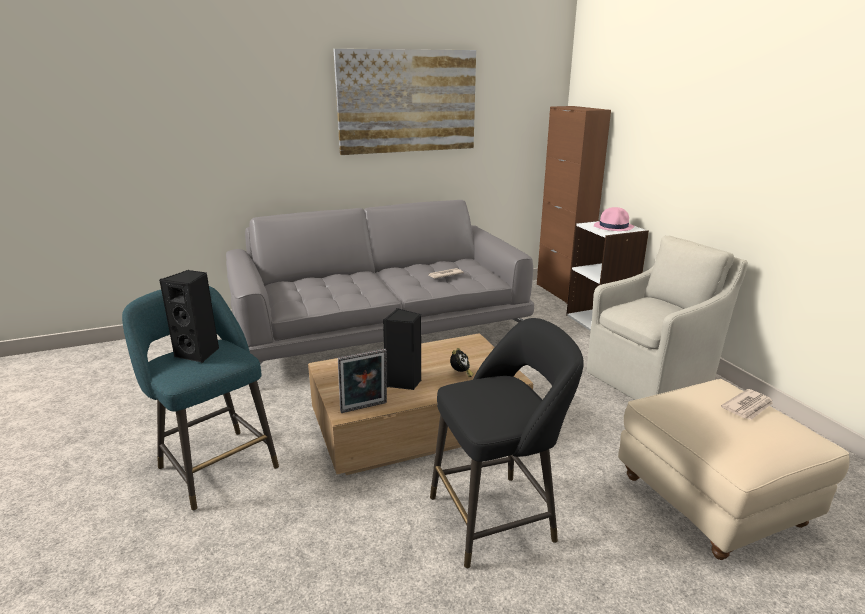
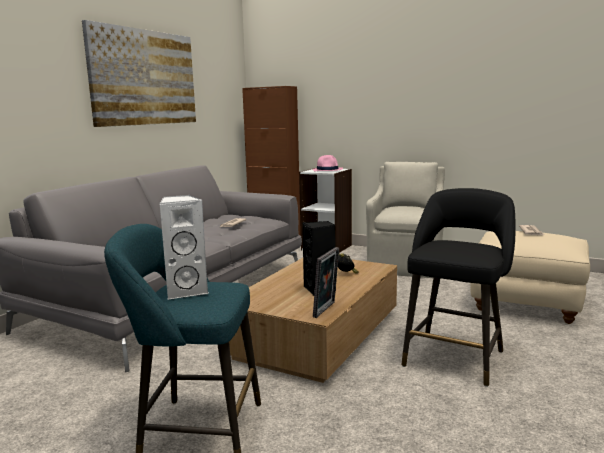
camera: 40 degrees left, 10 degrees down
(199, 353) = (186, 291): black speaker -> white speaker

